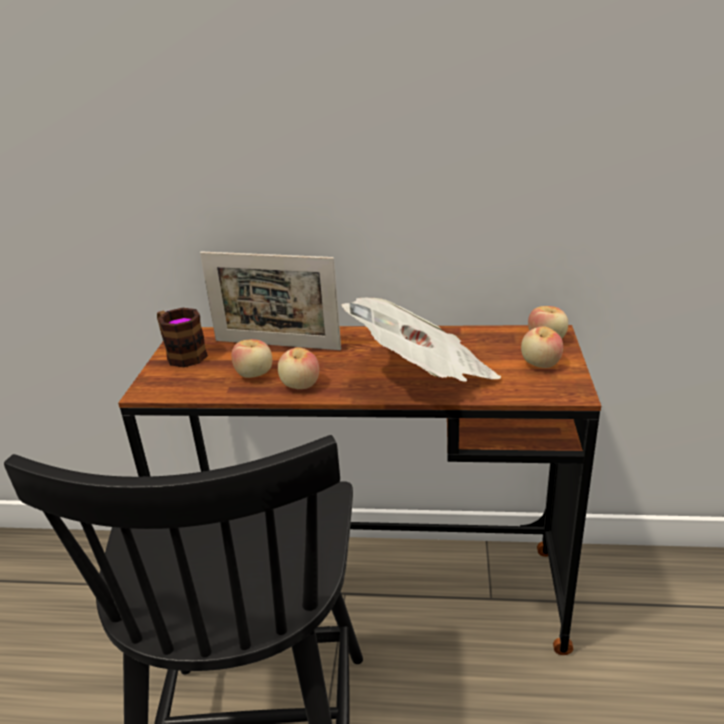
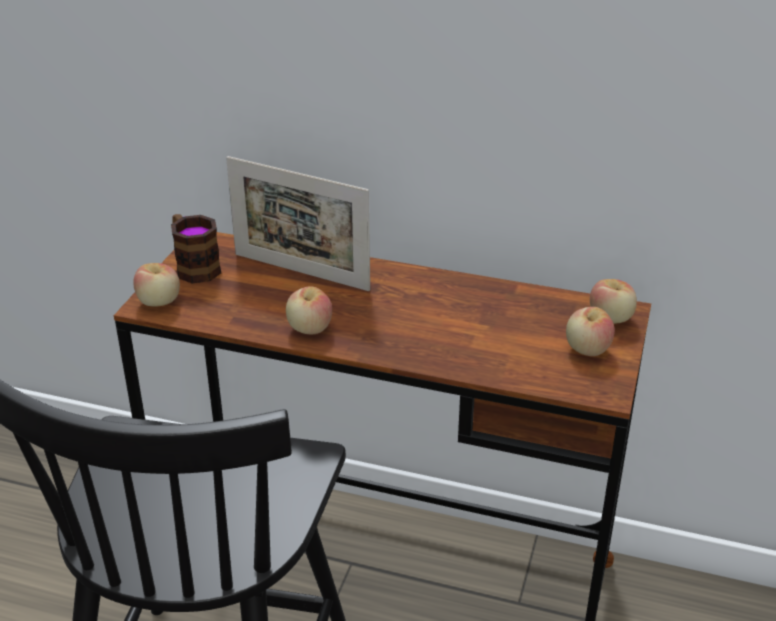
camera: 10 degrees right, 5 degrees up
(254, 374) = (265, 306): apple -> apple (159, 302)
(423, 375) = (449, 339): newspaper -> none

